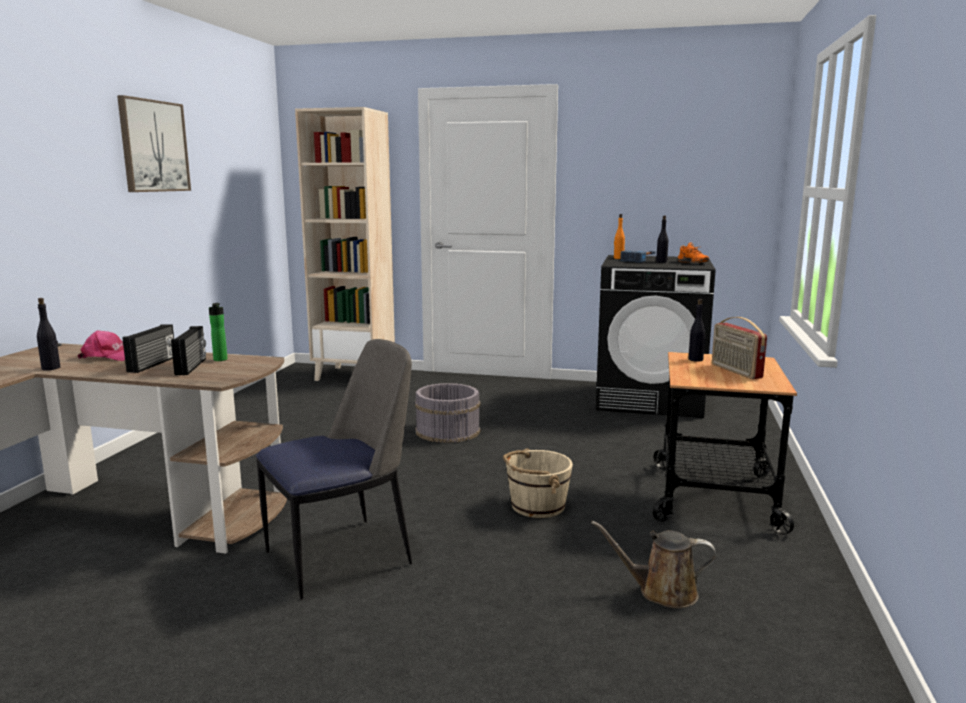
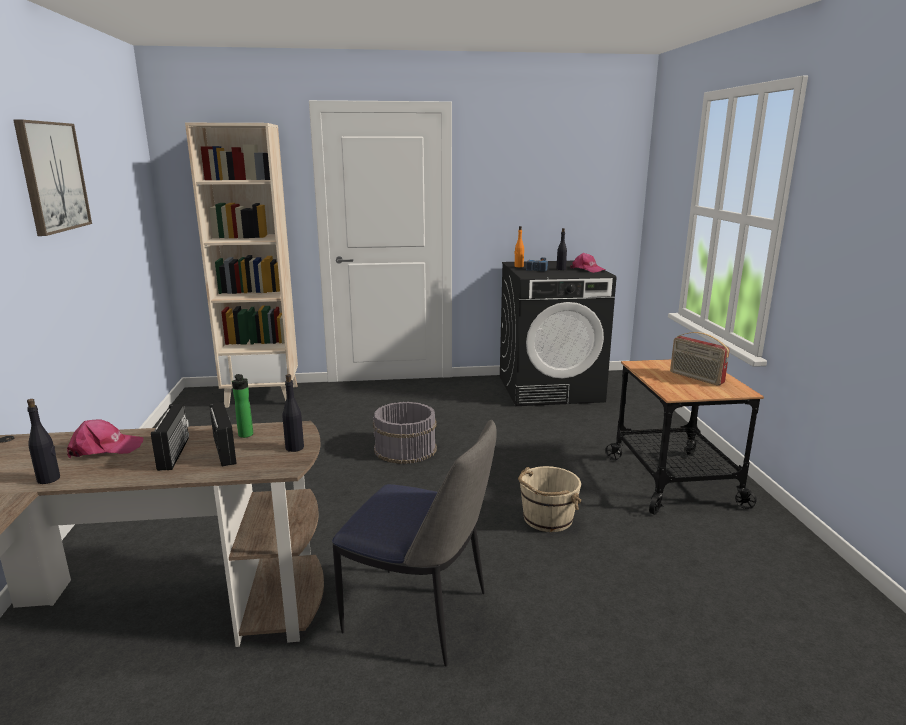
camera: 20 degrees left, 5 degrees up
(342, 556) = (420, 615): chair -> chair turned 75 degrees clockwise
(662, 592) = (709, 586): brown watering can -> none
(691, 263) = (587, 269): orange shoe -> pink cap
(695, 359) = (652, 368): black bottle -> black bottle (294, 447)

